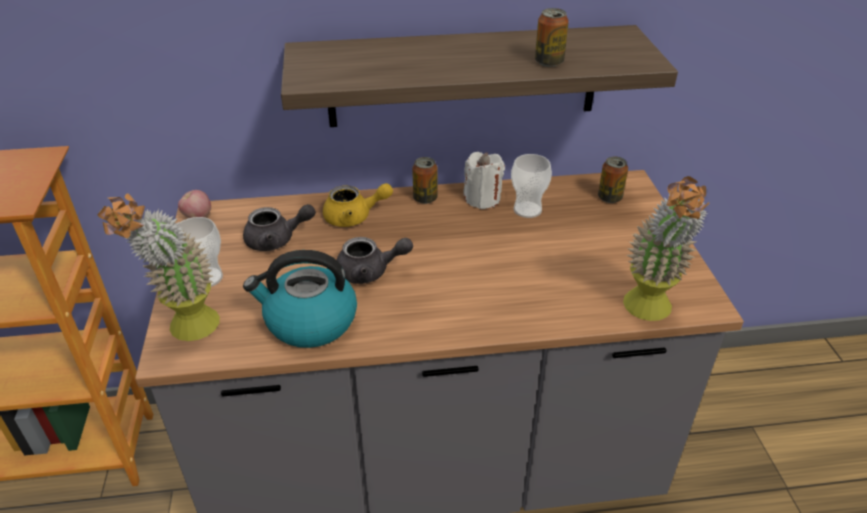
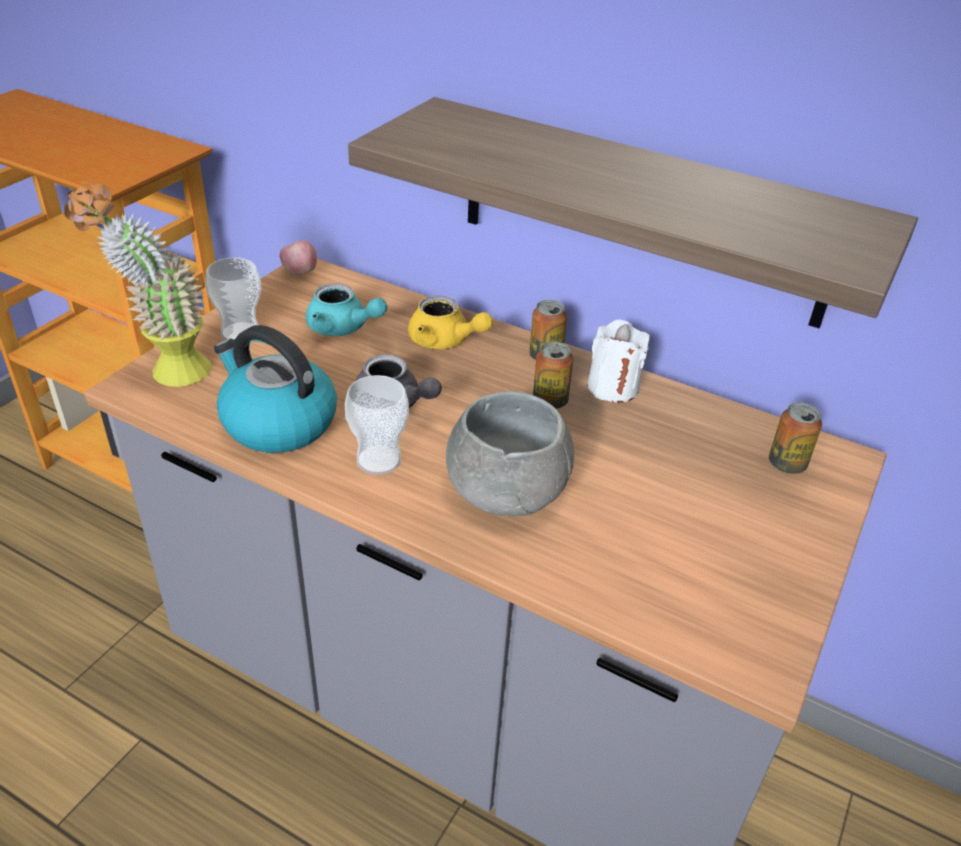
camera: 35 degrees right, 0 degrees up
(277, 240) = (343, 328): grey teapot -> turquoise teapot
(493, 286) = (506, 489): none -> grey bowl
(527, 210) = (654, 426): cup -> cup (378, 460)
(549, 62) = (705, 217): can -> can (550, 401)
(649, 313) = (664, 630): potted plant -> none

